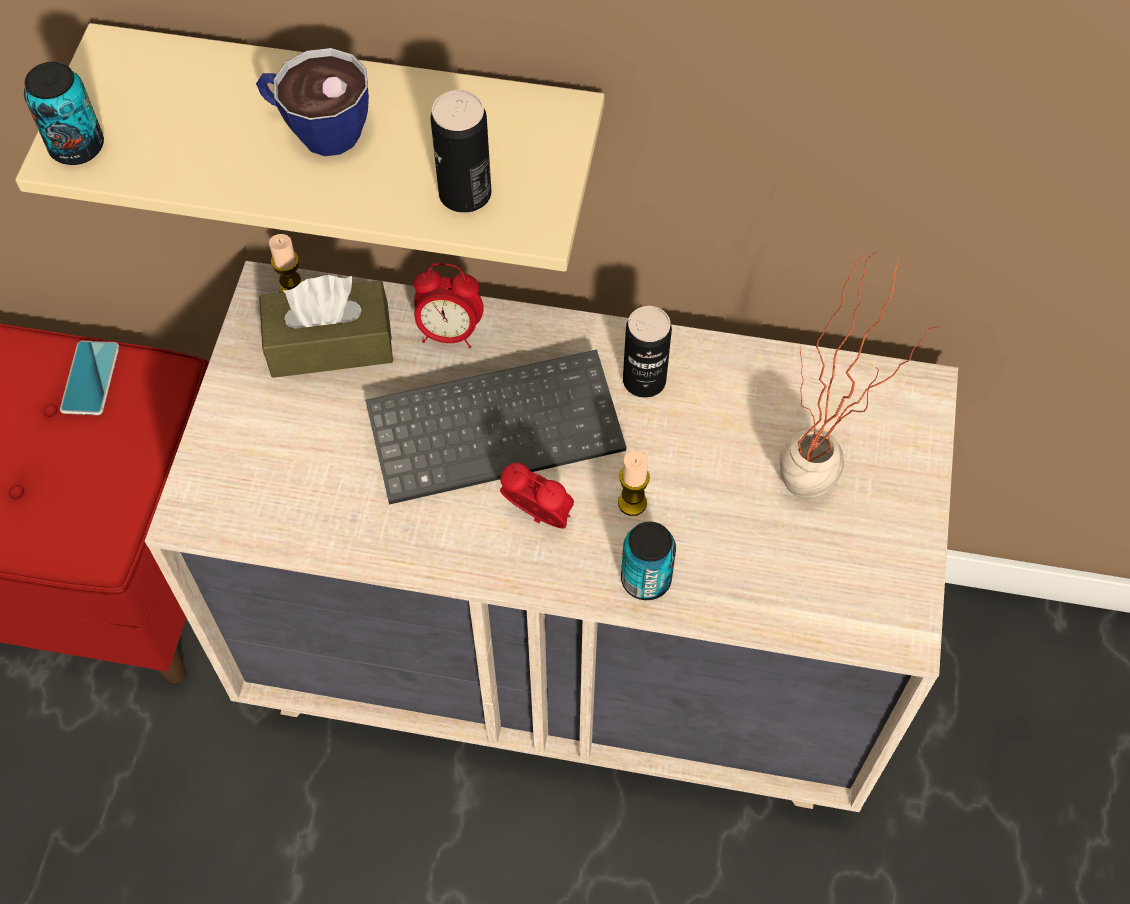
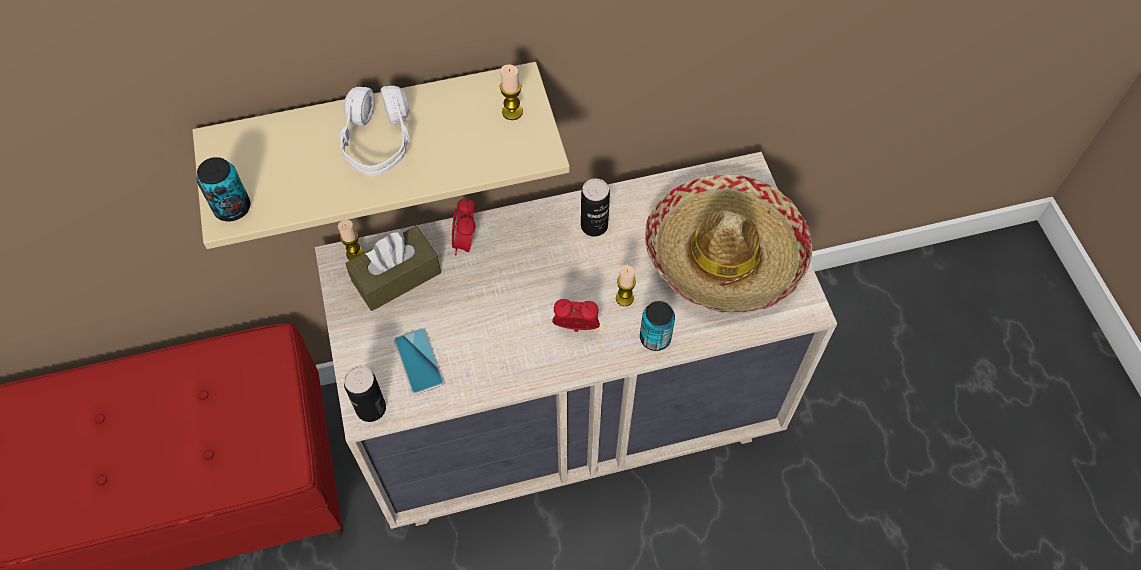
camera: 25 degrees left, 0 degrees up
(90, 378) = (220, 364): phone -> phone (419, 361)
(317, 129) = (378, 143): cup -> white headphones
(449, 333) = (465, 242): alarm clock -> alarm clock turned 105 degrees clockwise
(465, 194) = (489, 149): can -> can (371, 408)
(497, 425) = (523, 285): keyboard -> none
(527, 153) = (512, 112): none -> candle
(817, 500) = (725, 255): potted plant -> hat

